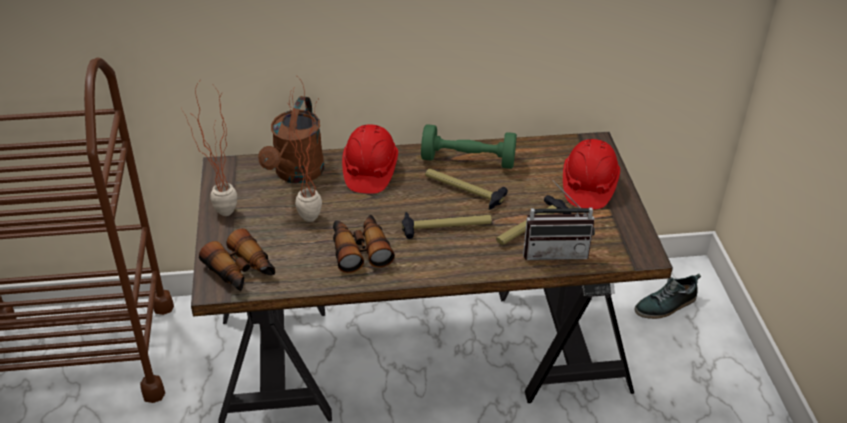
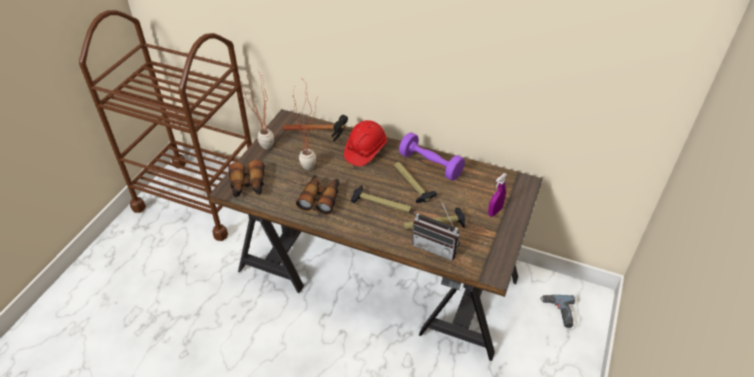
camera: 30 degrees right, 5 degrees up
(296, 174) = (322, 137): brown watering can -> hammer
(468, 160) = (430, 165): green dumbbell -> purple dumbbell
(588, 186) = (495, 211): red hard hat -> purple spray bottle
(666, 305) = (558, 312): shoe -> power drill

